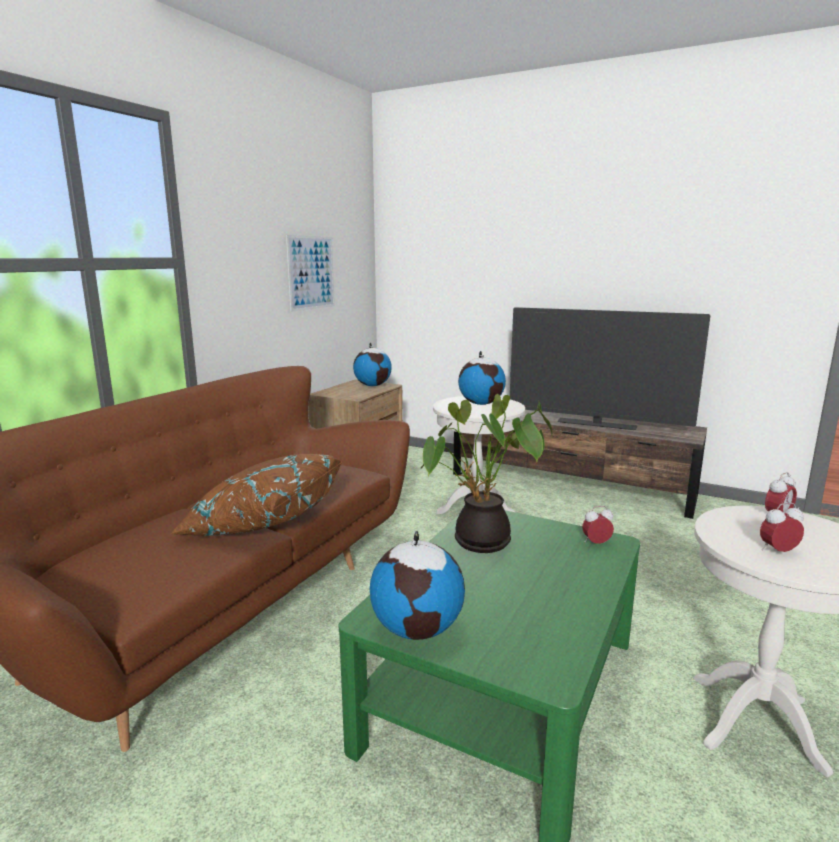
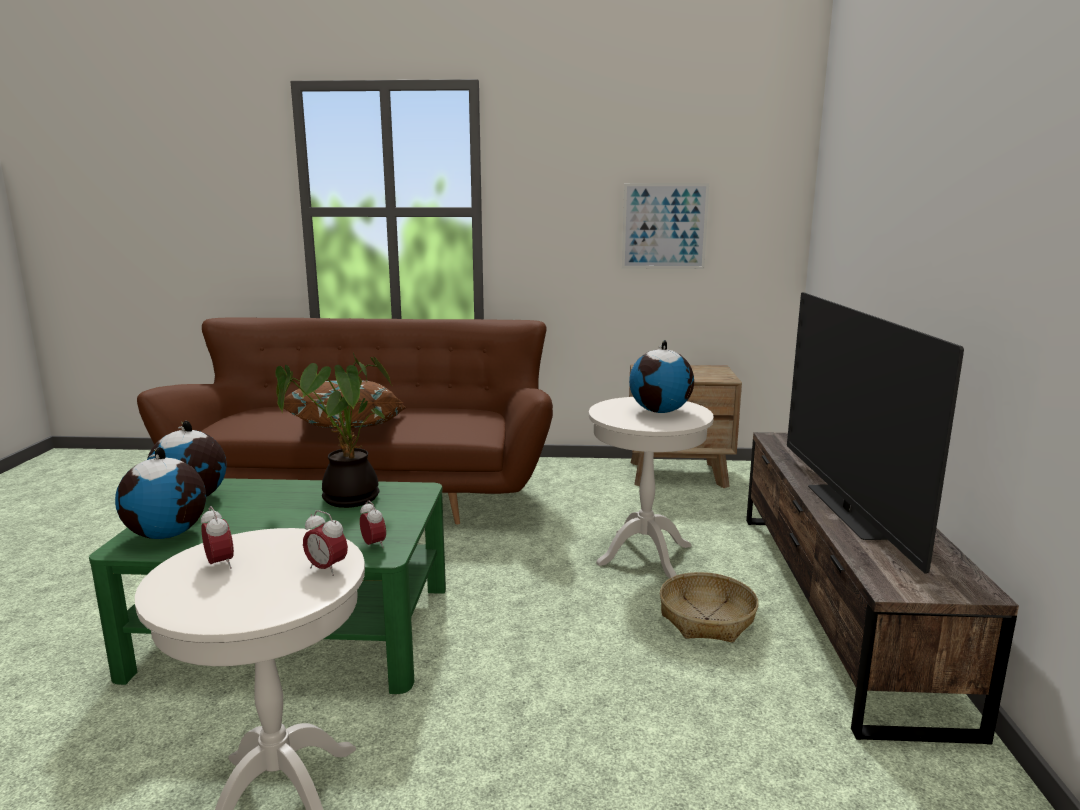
camera: 65 degrees right, 0 degrees up
(373, 385) = (711, 374): globe -> globe (168, 534)
(570, 518) = (707, 619): none -> basket

